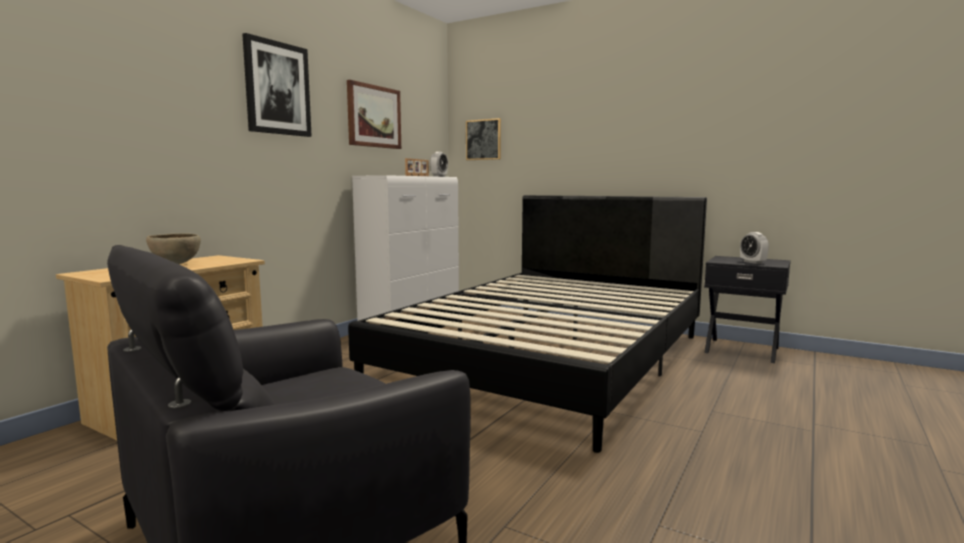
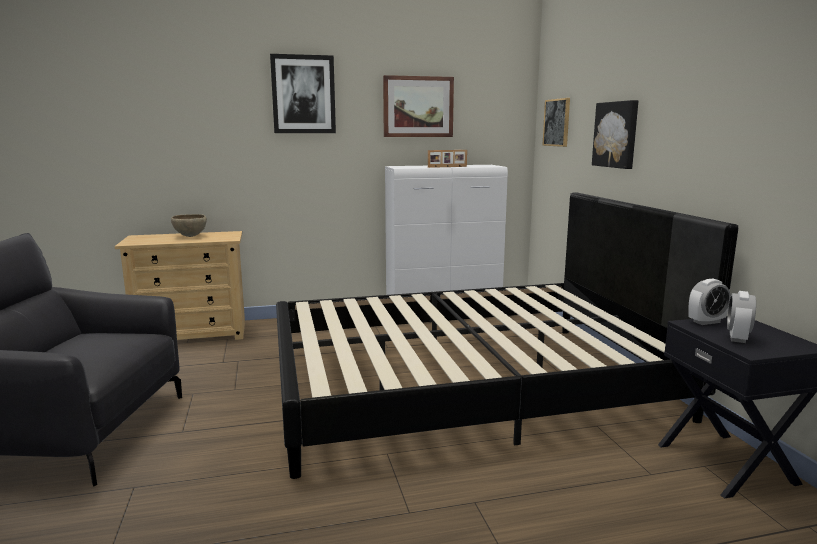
camera: 45 degrees right, 5 degrees up
(439, 176) = (485, 166): alarm clock -> alarm clock (706, 322)
(567, 146) = (616, 134): none -> picture

